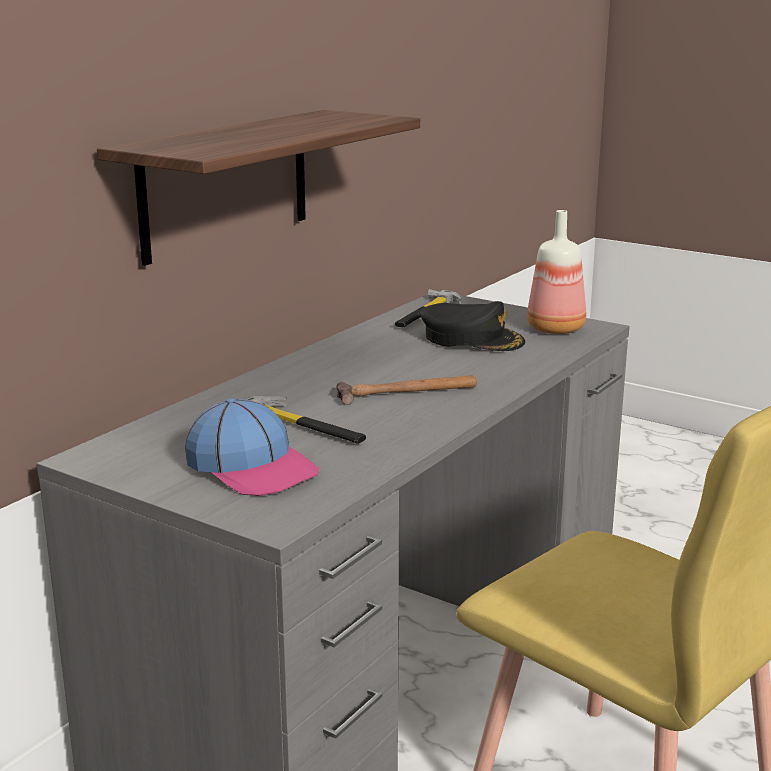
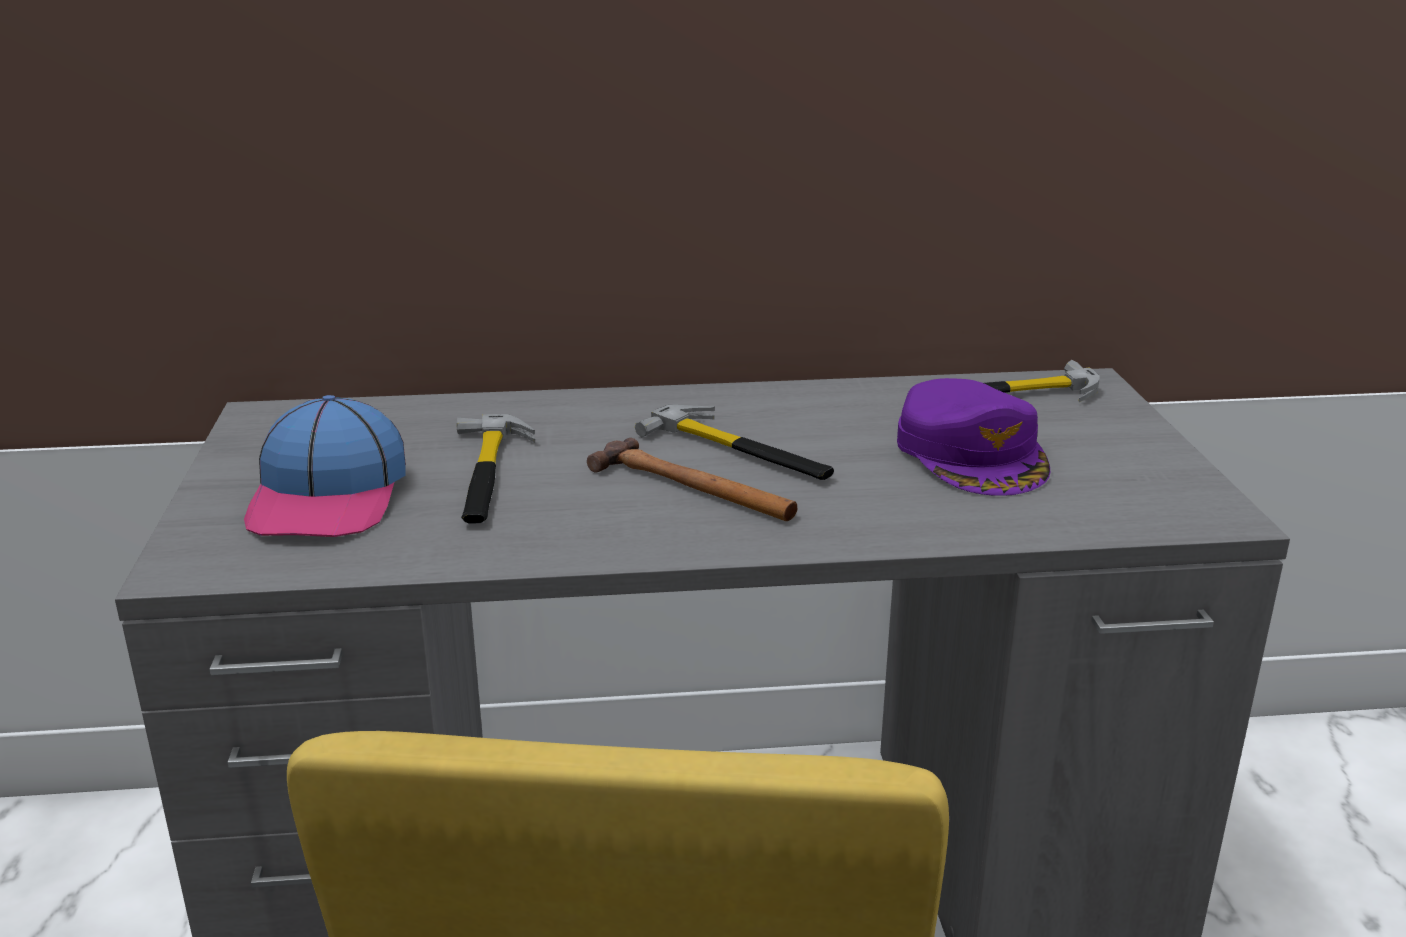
camera: 50 degrees right, 5 degrees up
(226, 184) = (603, 110): shelf -> none
(384, 372) = (740, 451): none -> hammer
(472, 338) = (972, 453): black cap -> purple cap
(556, 328) = (1141, 490): bottle -> none

